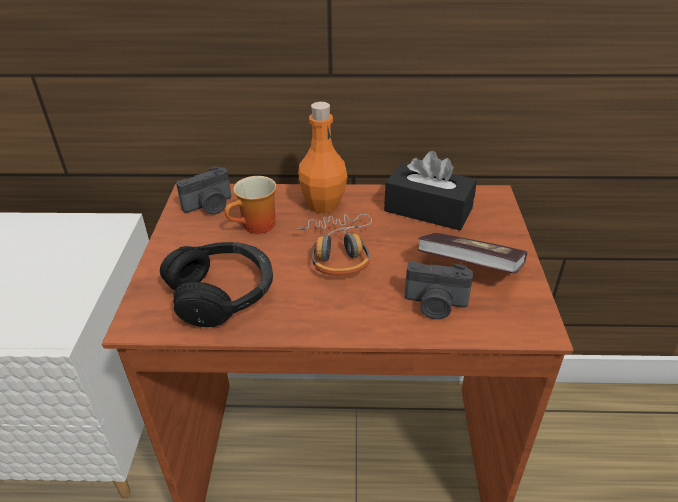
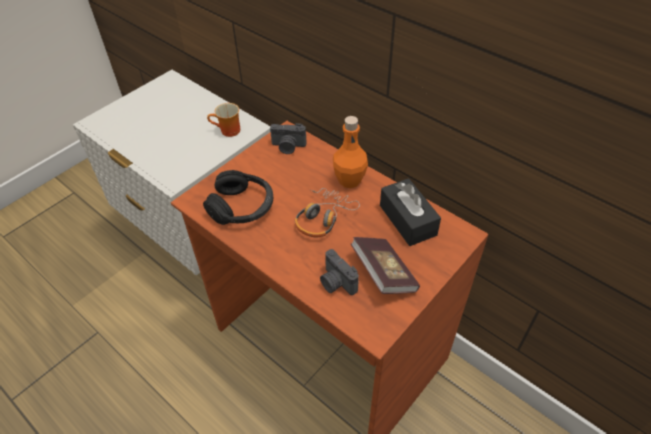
camera: 40 degrees right, 10 degrees up
(257, 227) = (298, 175): mug -> mug (228, 131)

